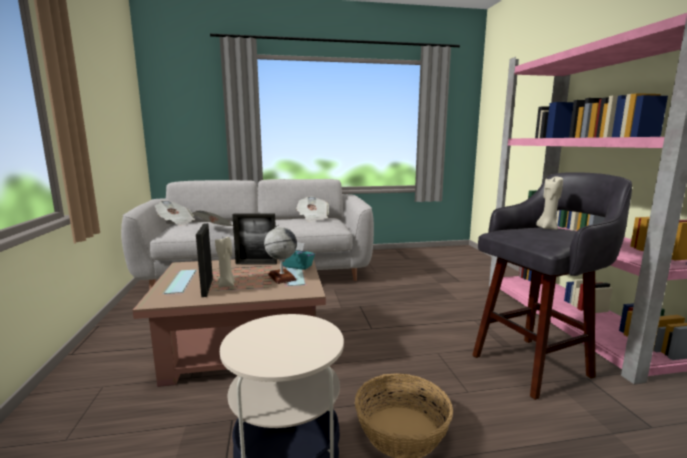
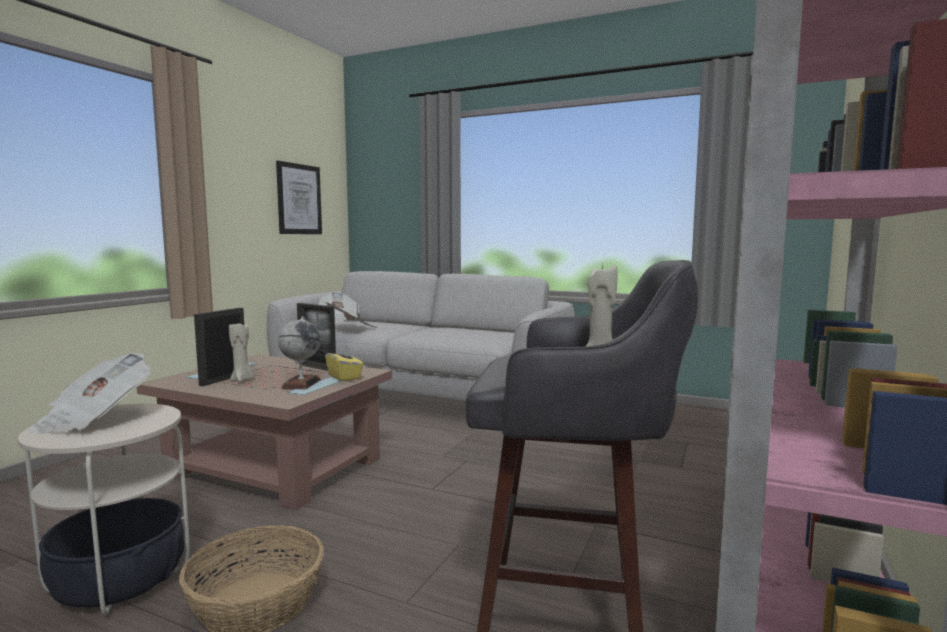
camera: 35 degrees right, 5 degrees down
(120, 118) = (299, 199): none -> picture
(297, 266) = (344, 377): turquoise tissue box -> yellow tissue box
(313, 218) = (485, 330): newspaper -> newspaper (94, 419)

